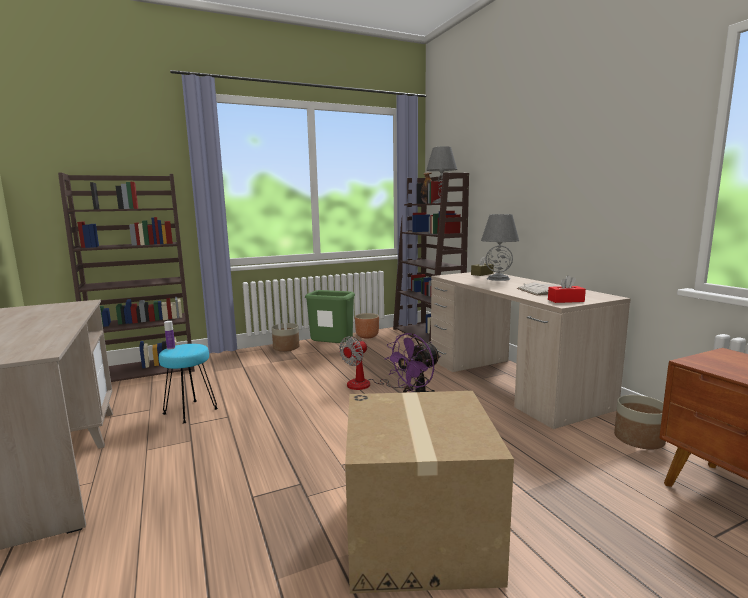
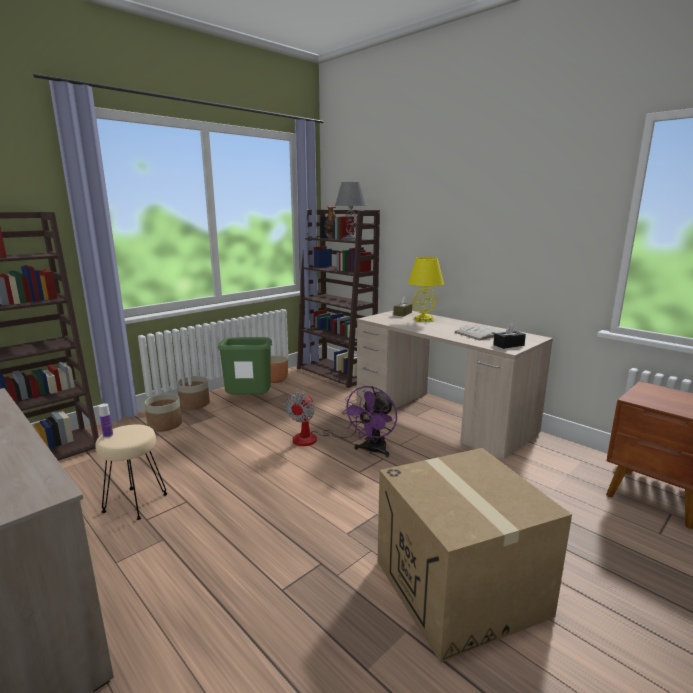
camera: 20 degrees left, 5 degrees up
(190, 412) = (136, 503): turquoise stool -> beige stool
(498, 278) = (423, 319): grey table lamp -> yellow table lamp
(565, 300) = (508, 345): red tissue box -> black tissue box
(638, 439) = (568, 458): planter -> planter (165, 425)

